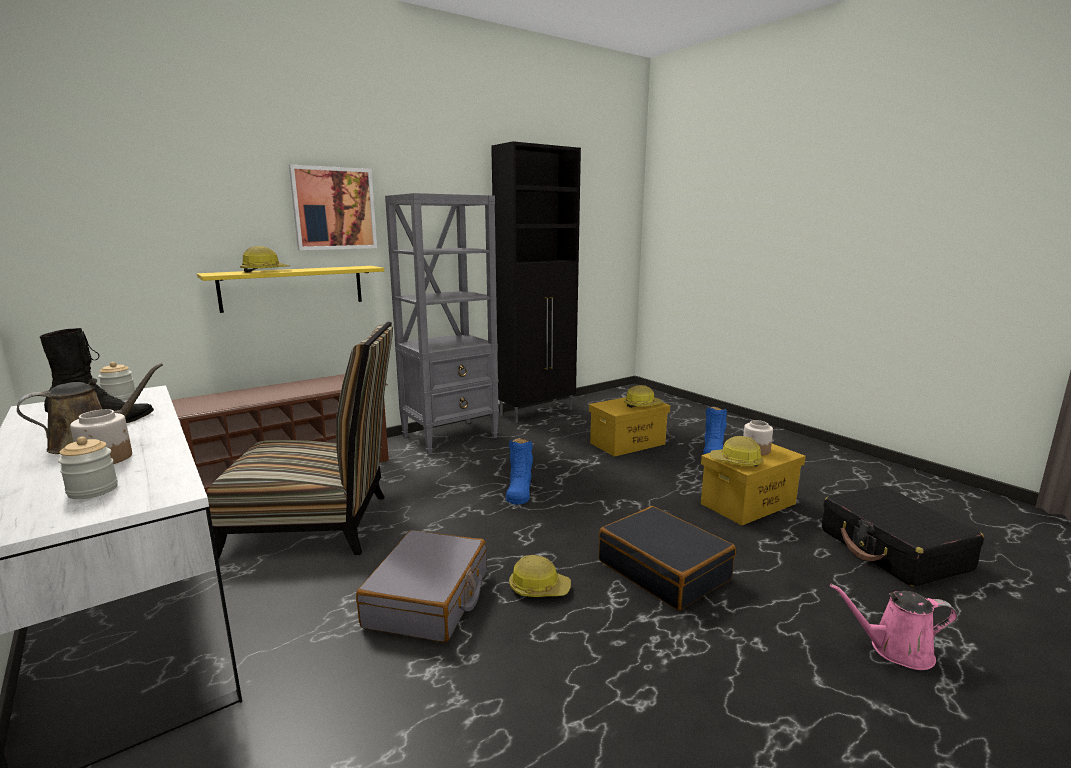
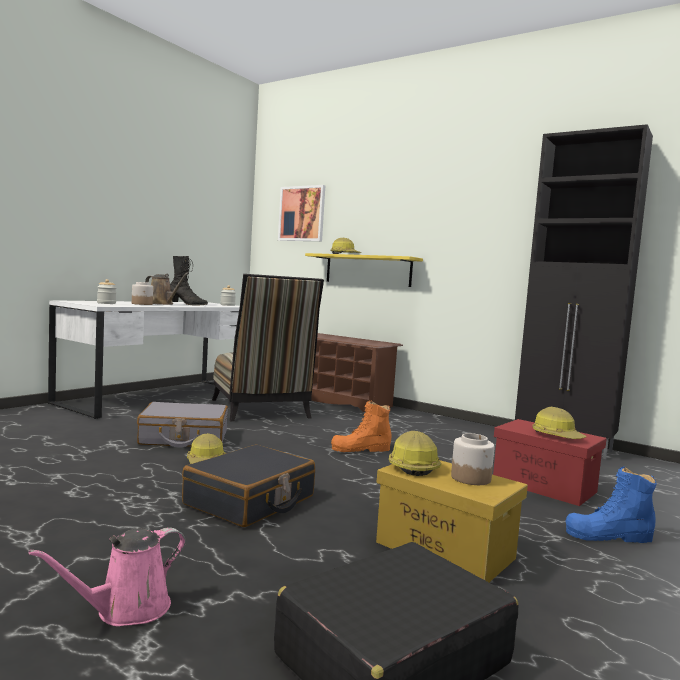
camera: 70 degrees right, 10 degrees down
(334, 208) = (403, 213): picture -> picture (302, 213)
(451, 436) = (444, 424): grey bookcase -> none
(519, 490) = (361, 449): blue boot -> orange boot
(628, 443) = (545, 486): yellow storage box -> red storage box
(895, 650) = (126, 610): pink watering can -> pink watering can turned 120 degrees counterclockwise

